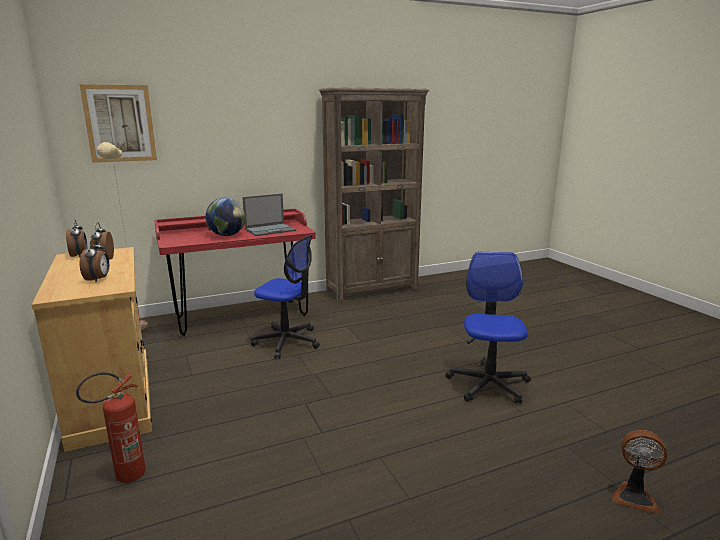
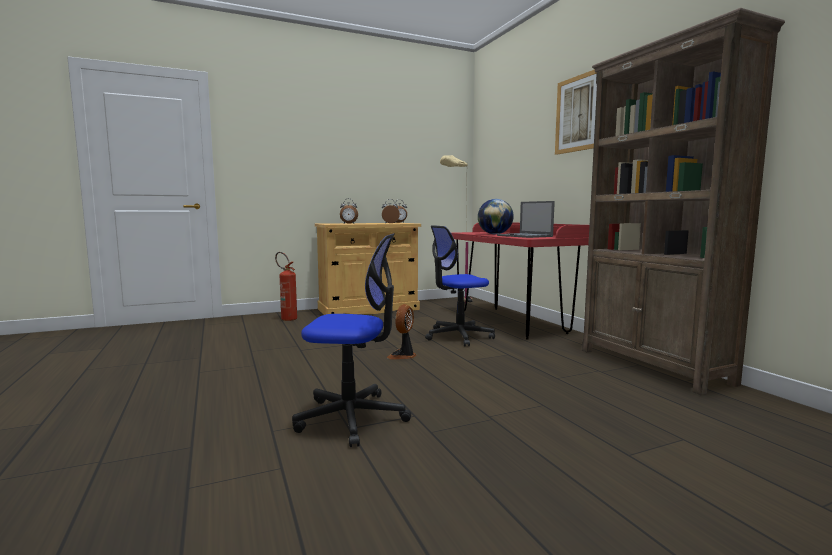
camera: 90 degrees right, 10 degrees down
(120, 123) = (497, 145): picture -> picture (578, 113)
(287, 342) = (458, 336): office chair -> office chair turned 45 degrees clockwise
(634, 496) = (67, 470): fan -> fan (403, 356)

